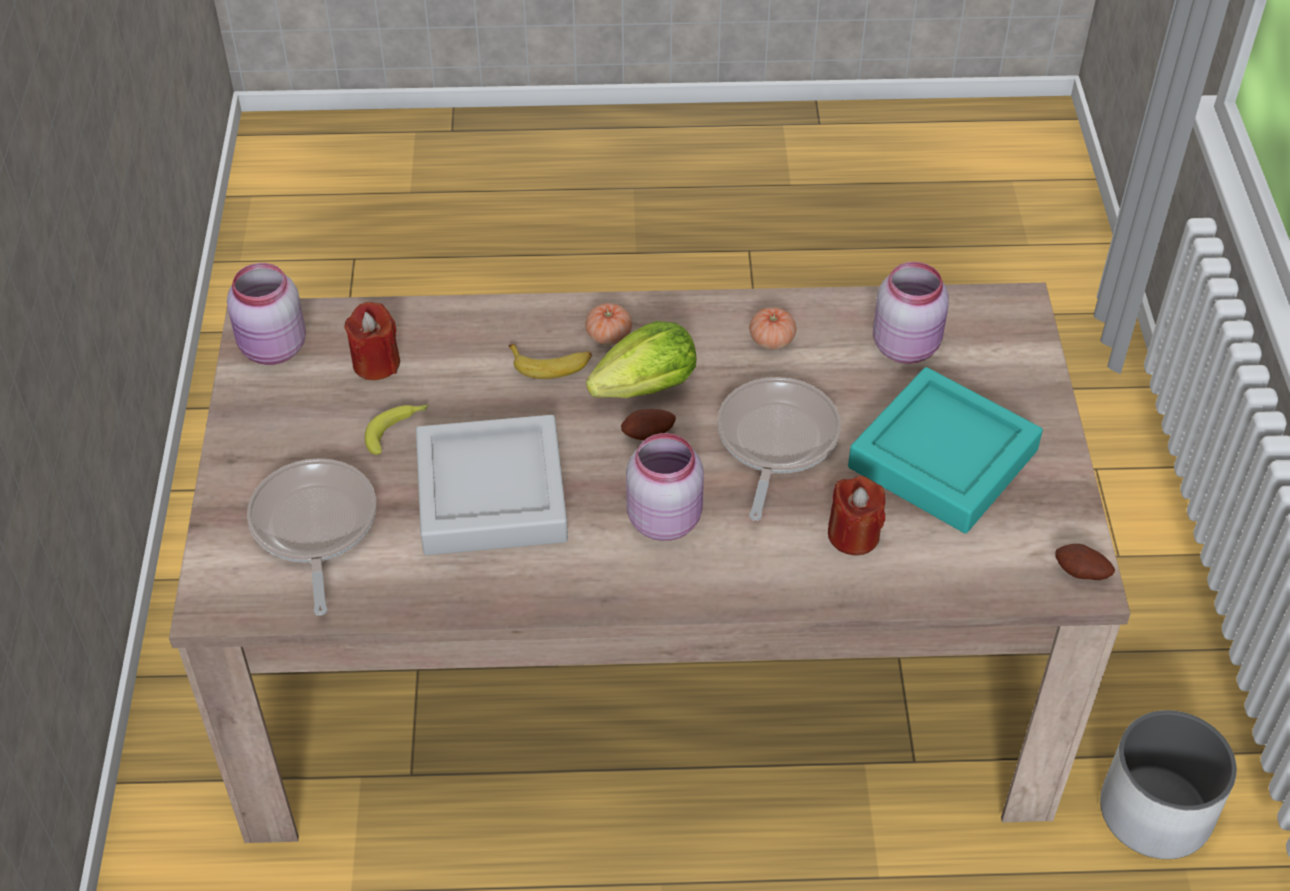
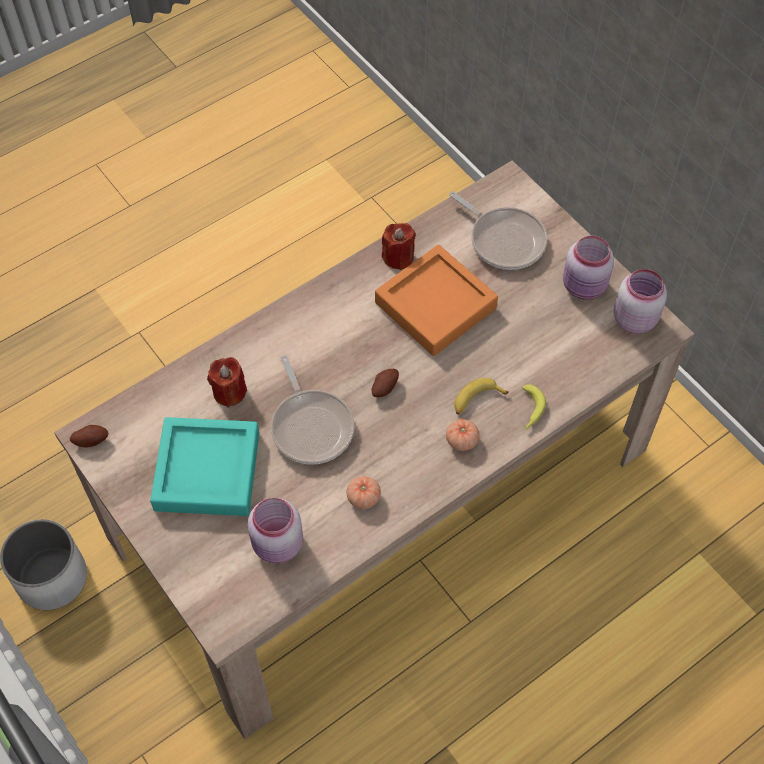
camera: 145 degrees right, 10 degrees up
(376, 363) = (571, 343): red candle -> red candle (398, 257)
(397, 430) = (518, 311): banana -> banana (530, 411)
(491, 494) = (435, 305): grey tray -> orange tray
(647, 387) = (410, 418): lettuce -> none
(664, 518) = (336, 344): pink jar -> pink jar (584, 287)

